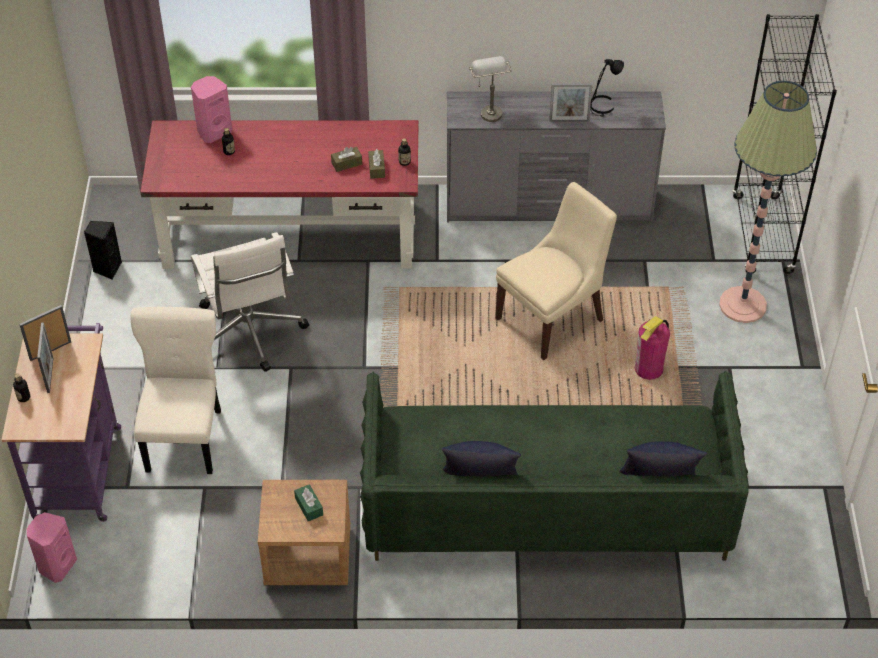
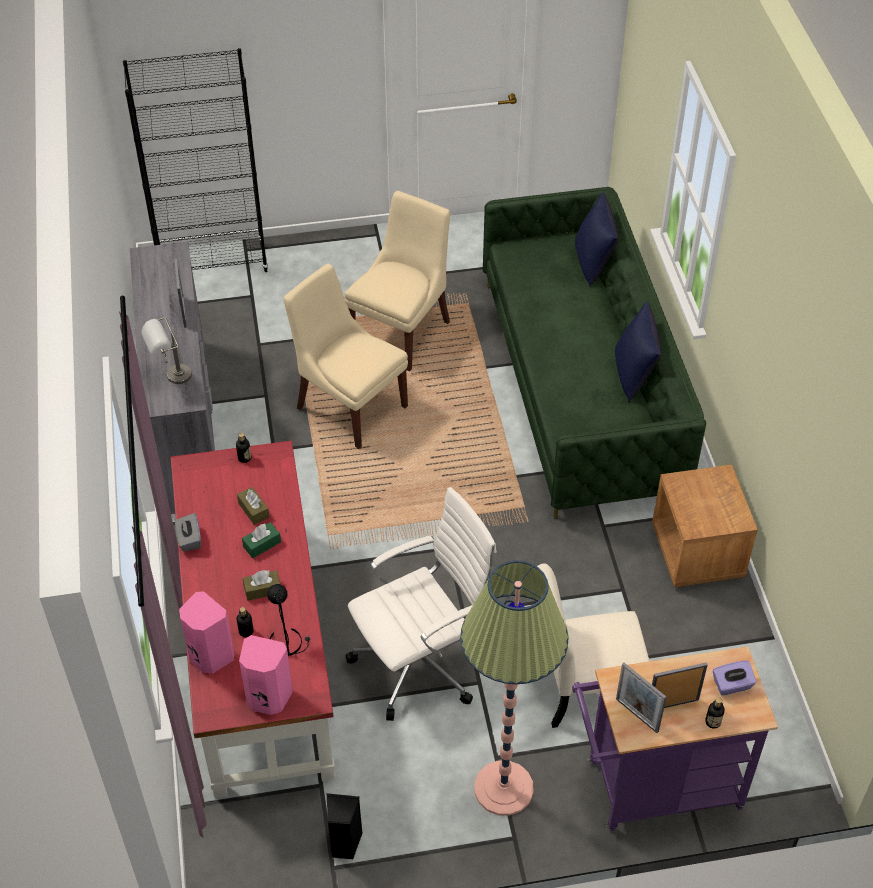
camera: 100 degrees left, 0 degrees up
(51, 418) = (732, 685): none -> purple tissue box
(56, 565) = (786, 770): pink speaker -> pink speaker (268, 698)
(309, 506) = (703, 497): green tissue box -> green tissue box (262, 544)
(327, 126) = (189, 539): none -> grey tissue box
(376, 168) = (258, 481): brown tissue box -> brown tissue box (262, 589)
(602, 106) = (158, 289): black table lamp -> black table lamp (288, 642)
(649, 369) = (401, 331): fire extinguisher -> beige chair
(742, 305) = (308, 274): floor lamp -> floor lamp (503, 788)

